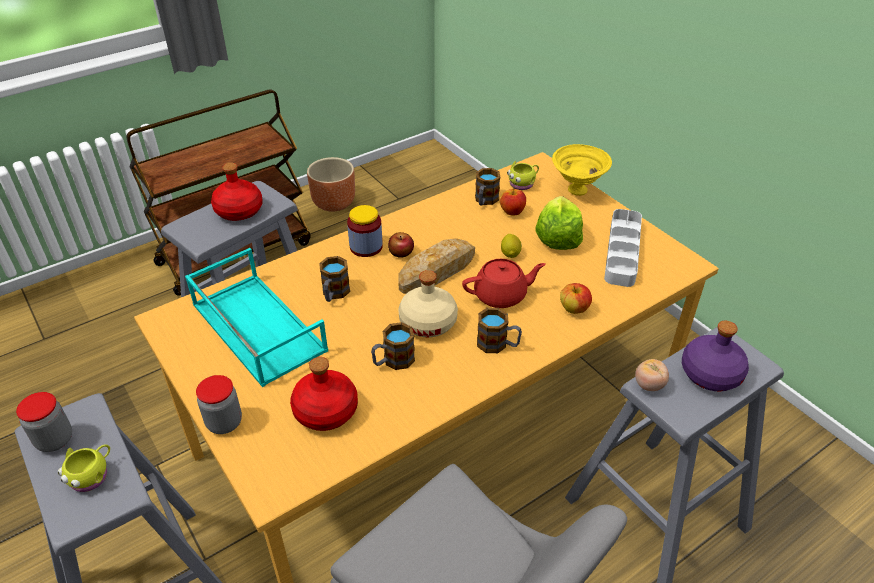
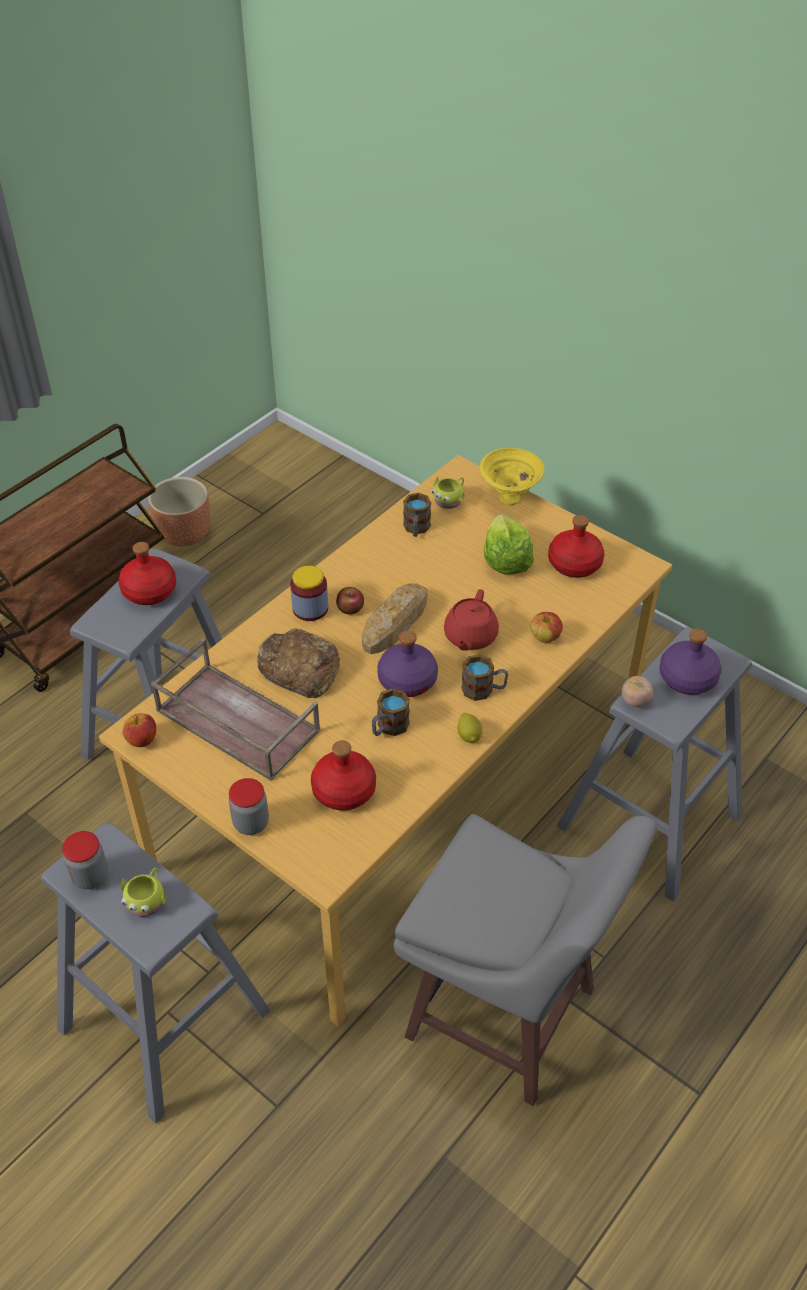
camera: 15 degrees left, 5 degrees up
(256, 327) = (235, 721): turquoise tray -> brown tray
(334, 294) = (299, 668): mug -> bread
(428, 322) = (407, 680): beige bottle -> purple bottle
(501, 295) = (470, 637): red teapot -> red teapot turned 135 degrees clockwise
(510, 253) = (463, 587): lemon -> lemon (469, 735)
(512, 212) = (449, 537): apple -> apple (142, 740)
(622, 251) = (575, 563): grey tray -> red bottle

